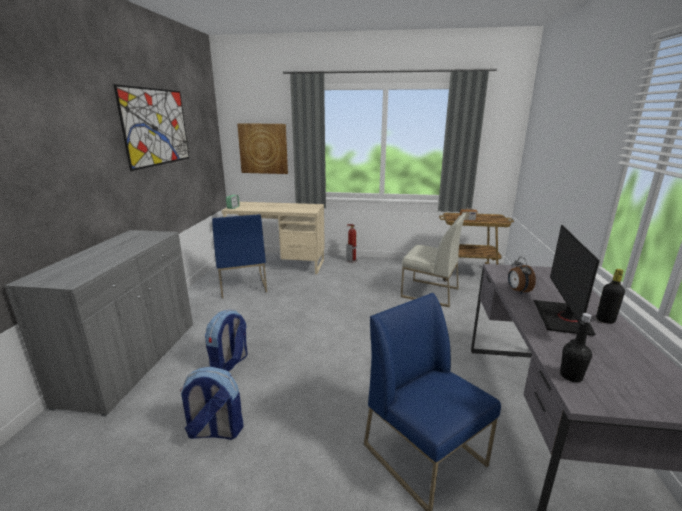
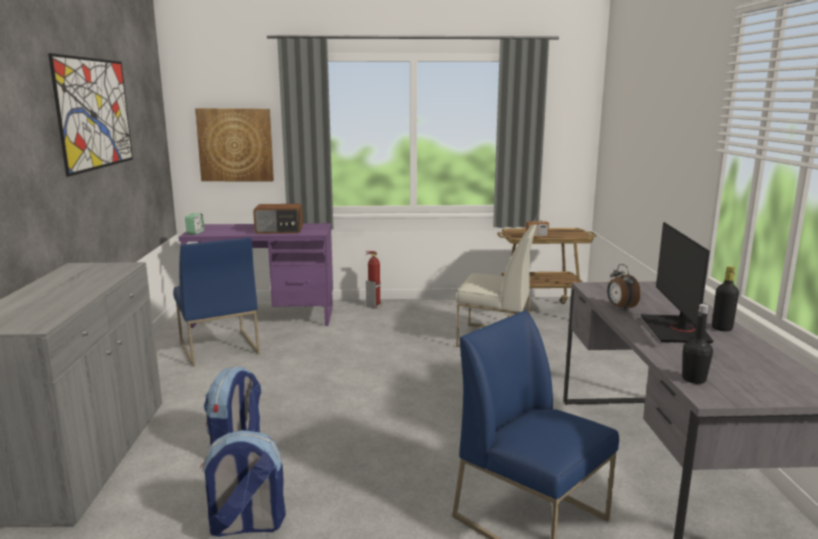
camera: 10 degrees left, 5 degrees down
(278, 264) = (264, 317): beige desk -> purple desk
(287, 208) = (279, 230): none -> radio

